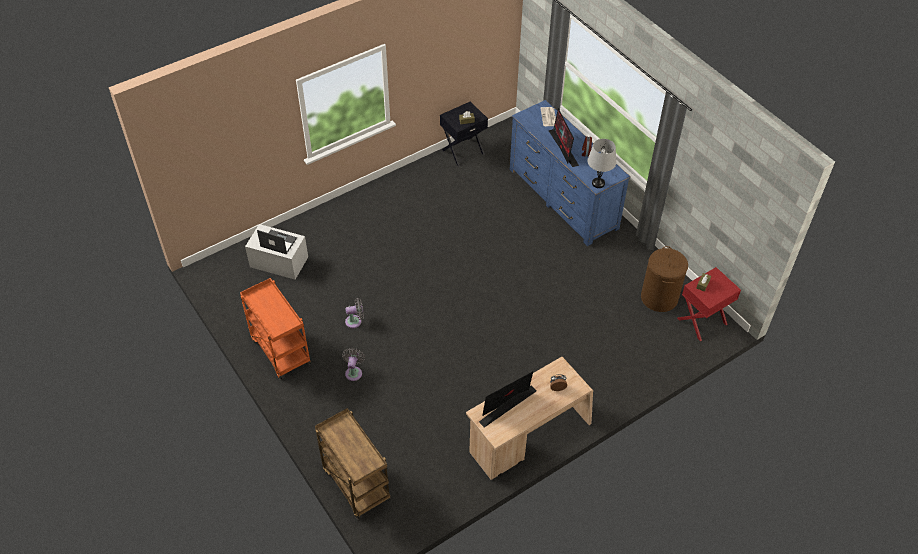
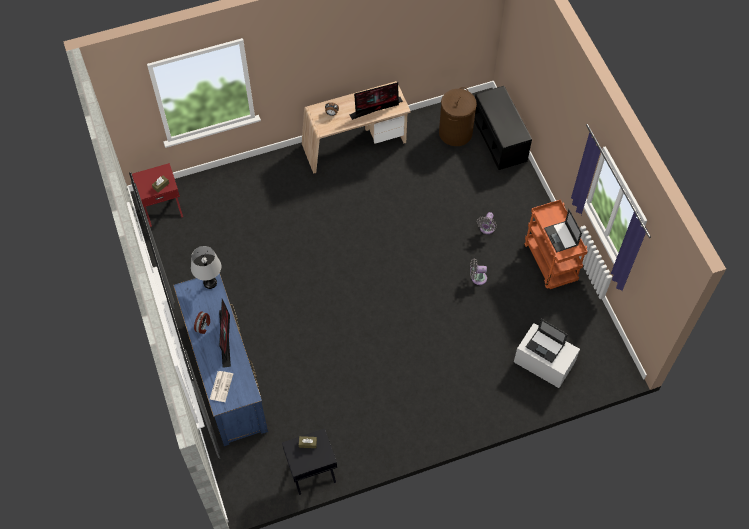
camera: 165 degrees left, 10 degrees up
(268, 305) = (561, 237): none -> laptop
(355, 484) = (500, 139): brown cart -> black bench
(659, 298) = (187, 239): brown laundry basket -> brown laundry basket (455, 133)

